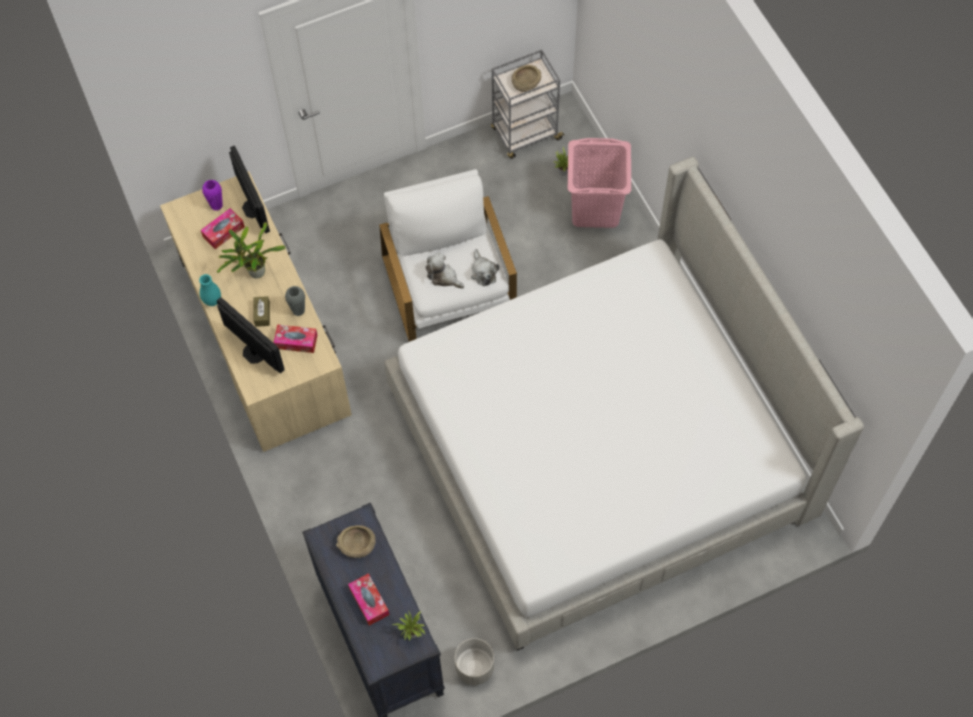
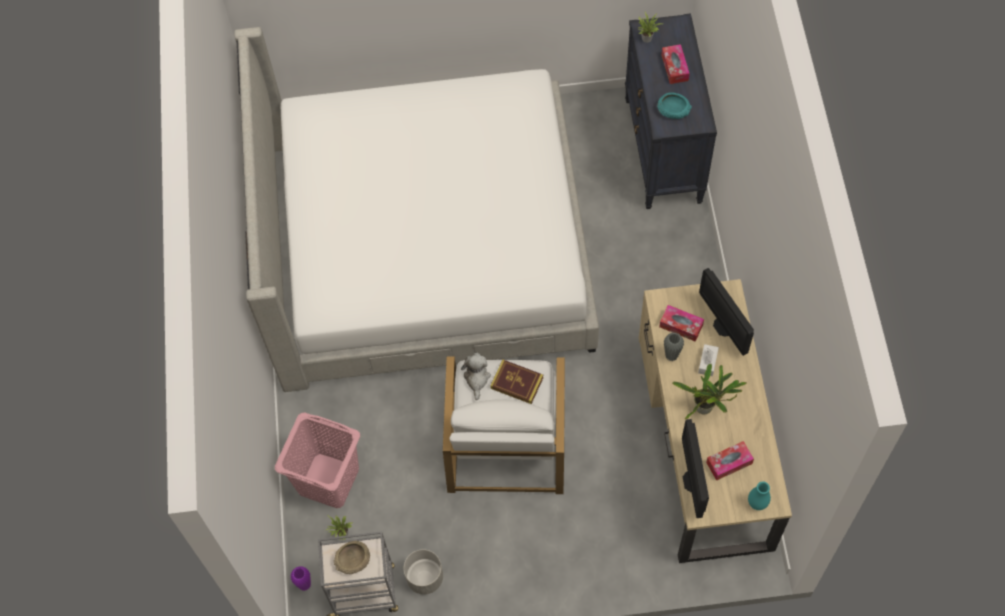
camera: 160 degrees left, 0 degrees up
(212, 301) = (754, 390): turquoise vase -> turquoise vase (757, 503)
(216, 205) = (730, 496): purple vase -> purple vase (304, 585)
(262, 314) = (707, 362): brown tissue box -> white tissue box
(357, 545) = (673, 110): beige bowl -> turquoise bowl
(443, 277) = (517, 383): plush toy -> book
(474, 667) = (594, 112): grey planter -> grey planter (425, 578)

